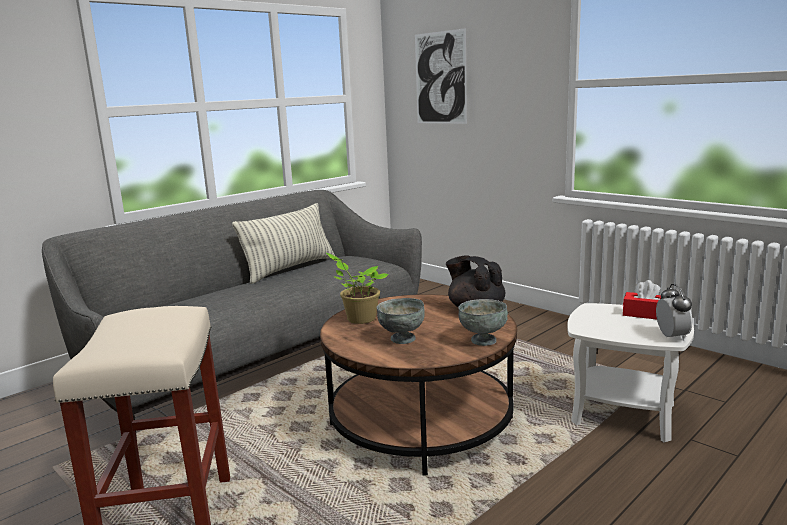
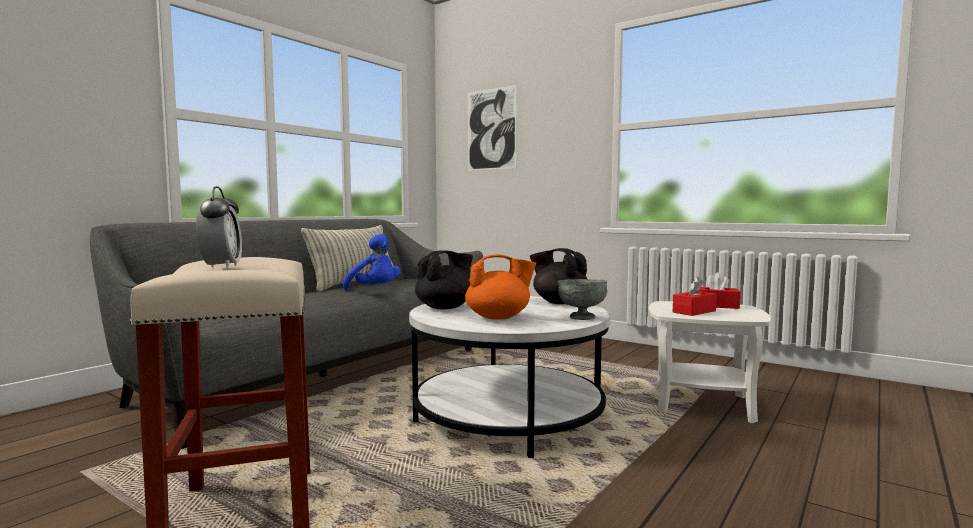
camera: 10 degrees left, 10 degrees down
(304, 283) = (375, 290): none -> blue plush toy
(359, 318) = (446, 307): potted plant -> black teapot
(402, 339) = (499, 317): grey bowl -> orange teapot
(421, 421) = (508, 416): brown coffee table -> white coffee table
(613, 326) = (694, 311): none -> red tissue box
(671, 337) = (752, 316): alarm clock -> alarm clock (221, 267)

